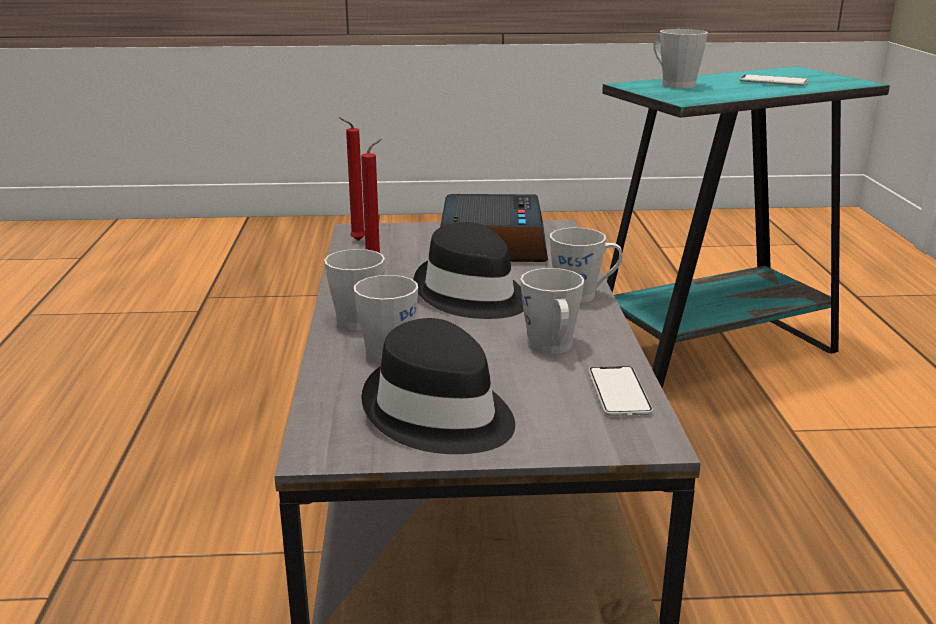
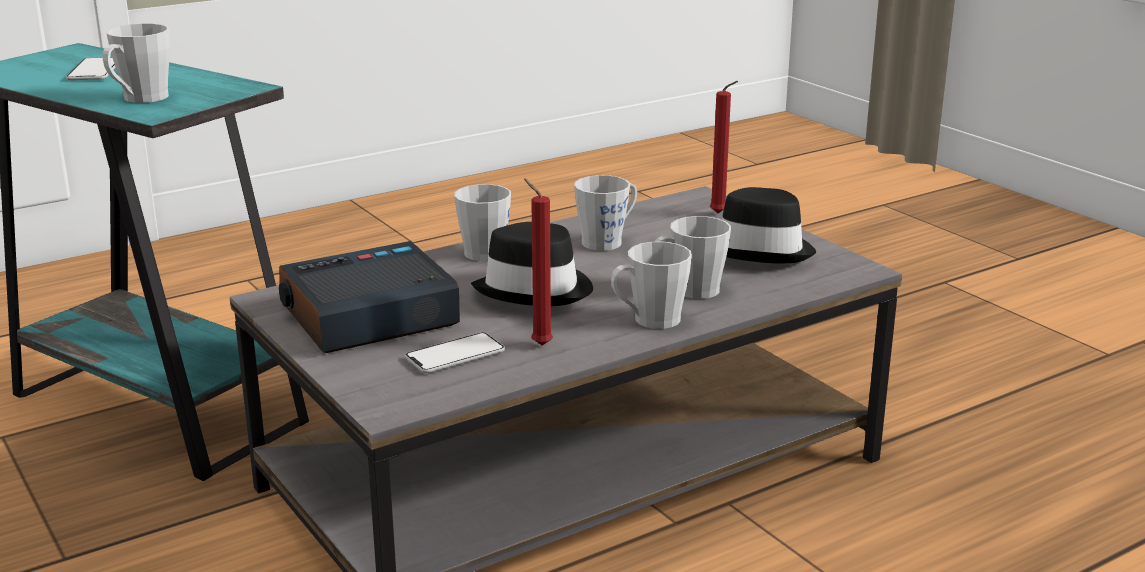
camera: 120 degrees left, 0 degrees up
(355, 241) = (434, 393): red candle -> red candle (720, 214)
(619, 393) = (651, 212): phone -> phone (455, 355)

